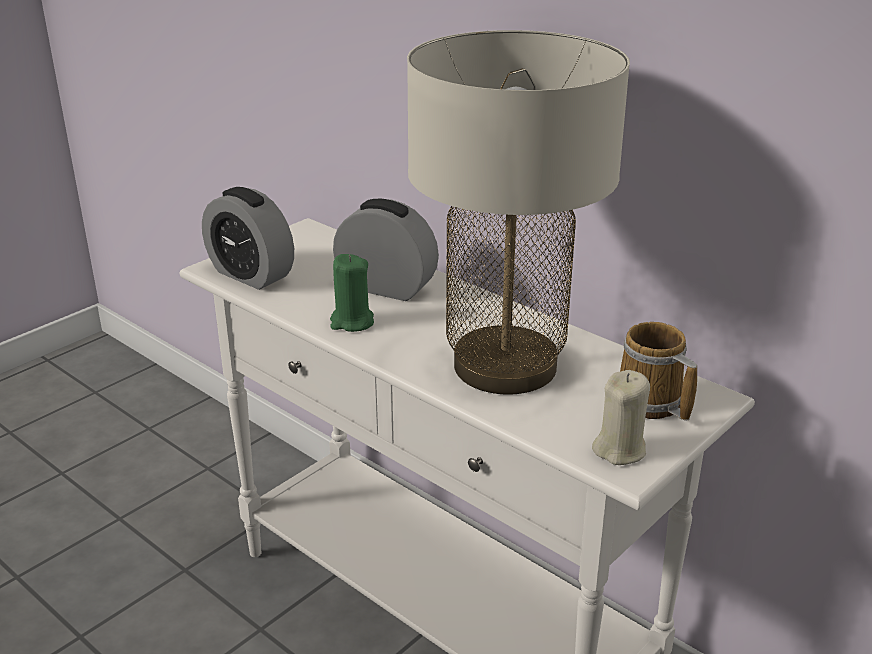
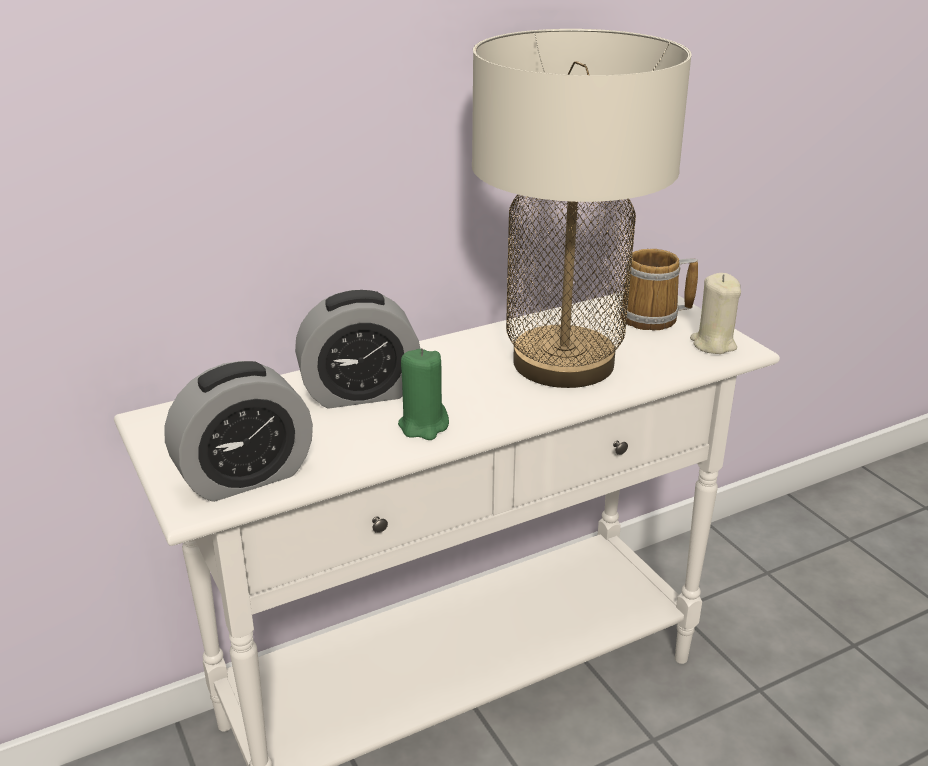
camera: 70 degrees left, 0 degrees up
(386, 287) = (360, 393): alarm clock -> alarm clock turned 150 degrees counterclockwise

